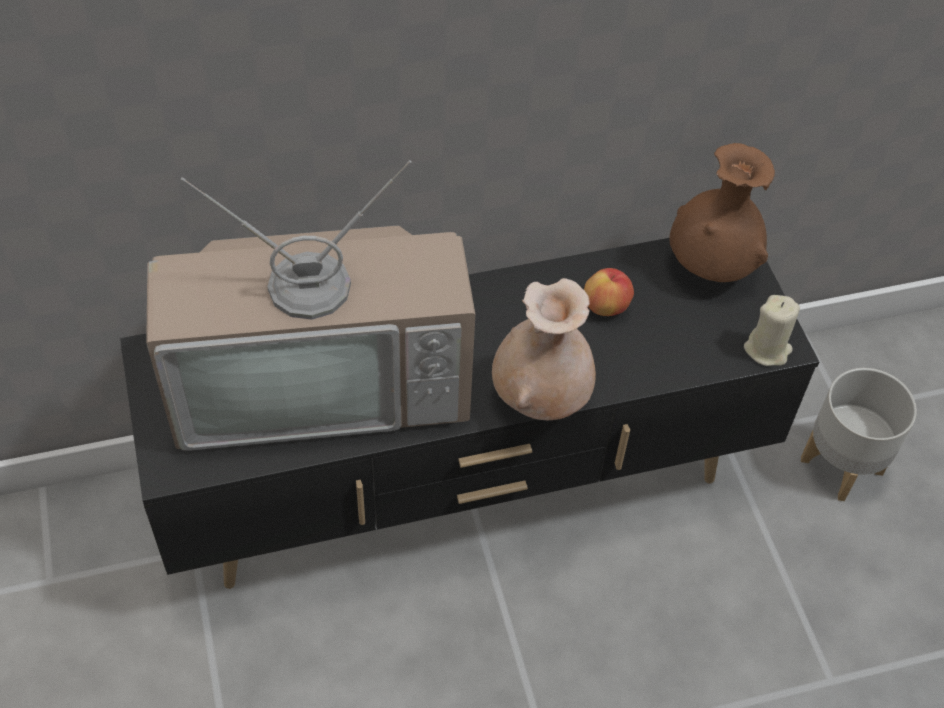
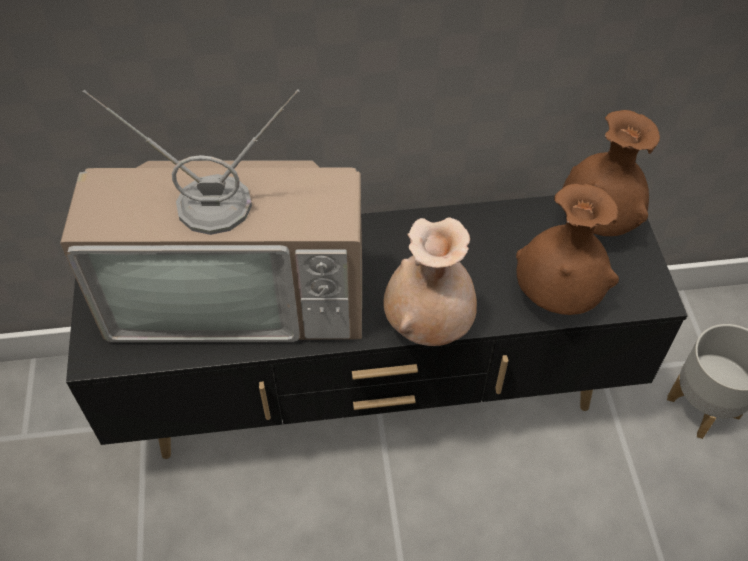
camera: 10 degrees right, 0 degrees up
(606, 306) = (498, 249): apple -> none
(677, 354) = (557, 297): none -> brown vase
(767, 349) = (640, 300): beige candle -> none

